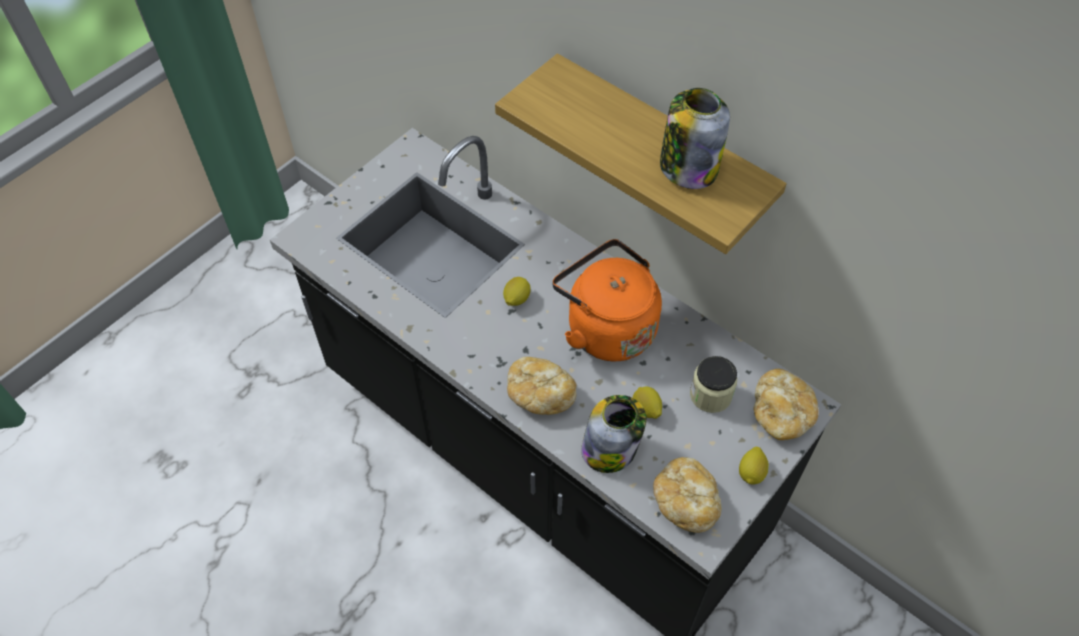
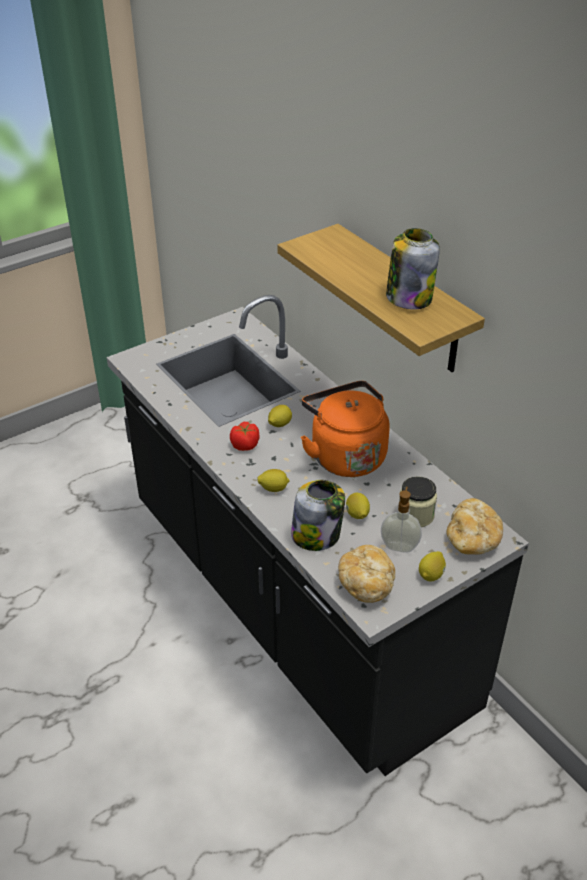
camera: 15 degrees right, 15 degrees down
(486, 338) = (245, 445): none -> tomato
(540, 394) = (273, 488): bread -> lemon
(706, 442) = (399, 546): none -> soap dispenser

